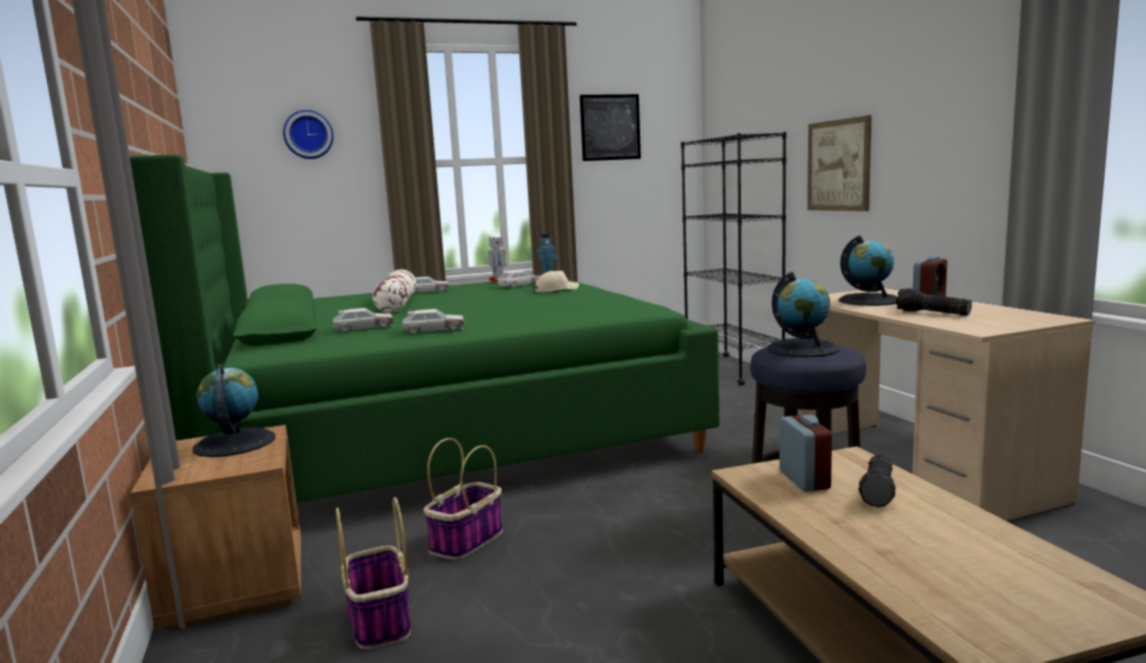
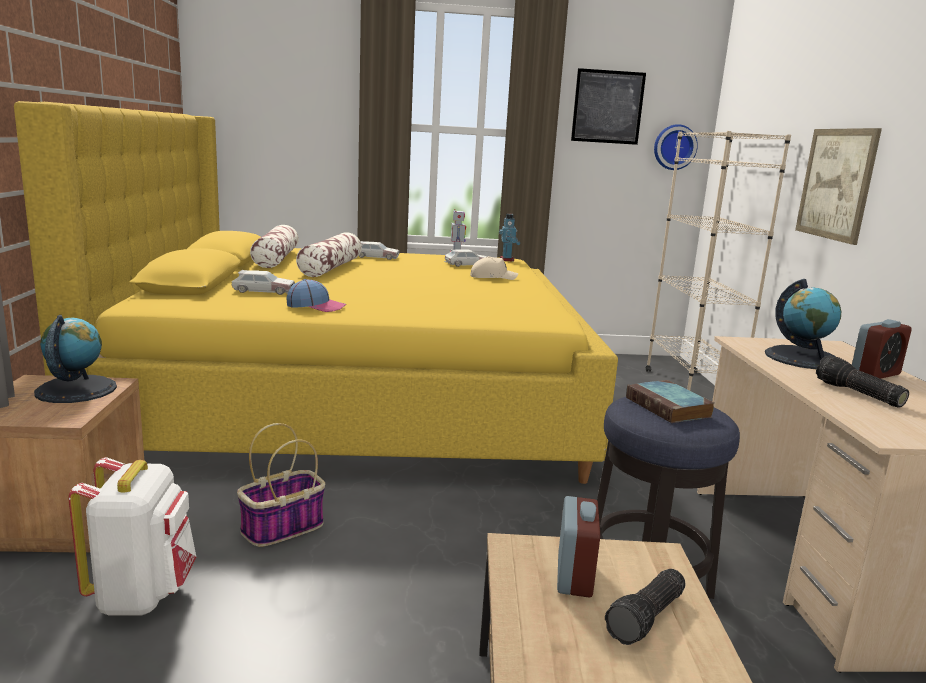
camera: 15 degrees right, 5 degrees up
(308, 135) = (293, 86): wall clock -> wall clock (674, 147)
(332, 306) = (276, 259): none -> pillow
(379, 620) = (143, 594): basket -> white backpack
(433, 330) = (316, 306): toy car -> cap
(442, 431) = (354, 399): green bed -> yellow bed
(733, 369) = (690, 390): black bookcase -> beige bookcase
(803, 349) = (669, 408): globe -> book

